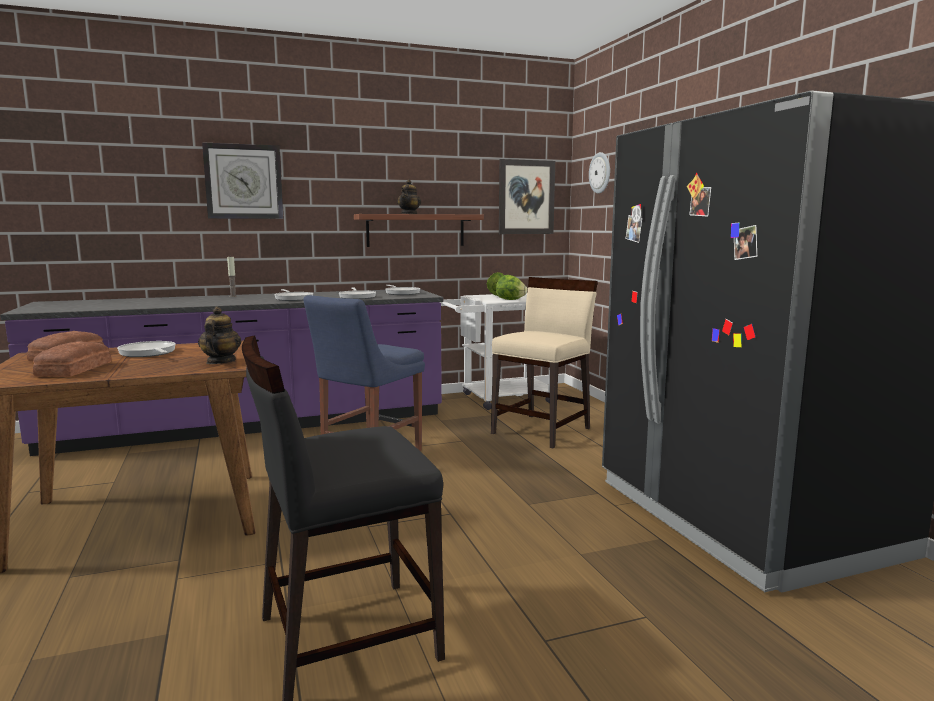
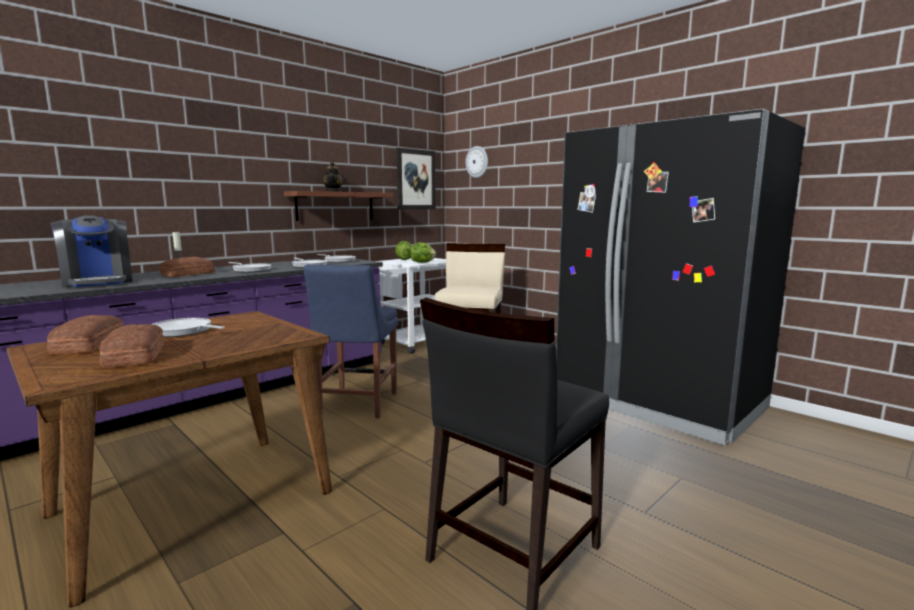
camera: 25 degrees left, 0 degrees up
(149, 303) = (98, 282): none -> coffee machine
(220, 362) = (285, 331): teapot -> none
(232, 299) = (187, 274): none -> bread
(243, 182) = (179, 157): wall clock -> none

